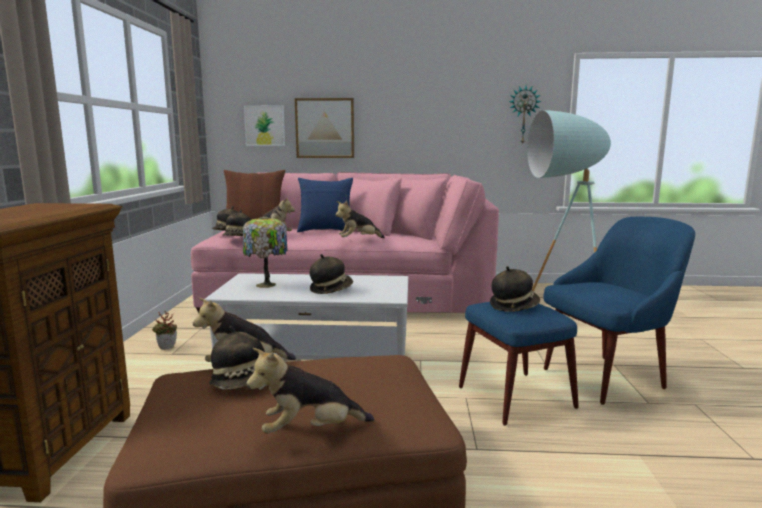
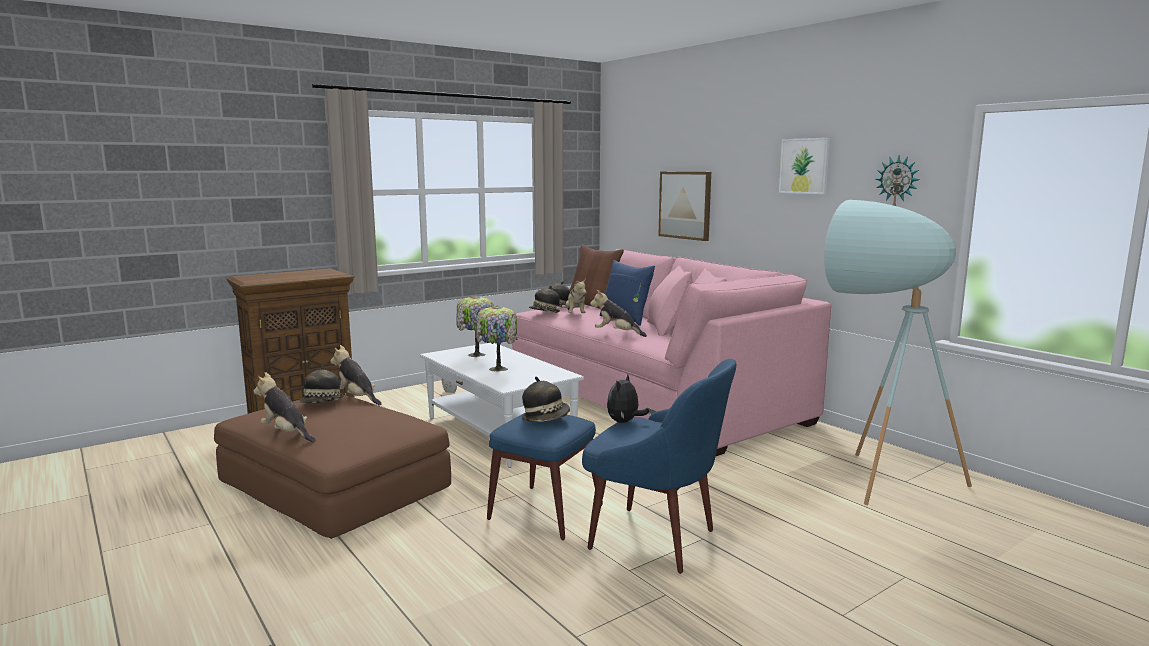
camera: 50 degrees right, 0 degrees up
(265, 125) = (639, 199): picture -> picture (804, 166)
(331, 289) = (497, 369): hat -> table lamp
(568, 289) = (624, 422): none -> plush toy

